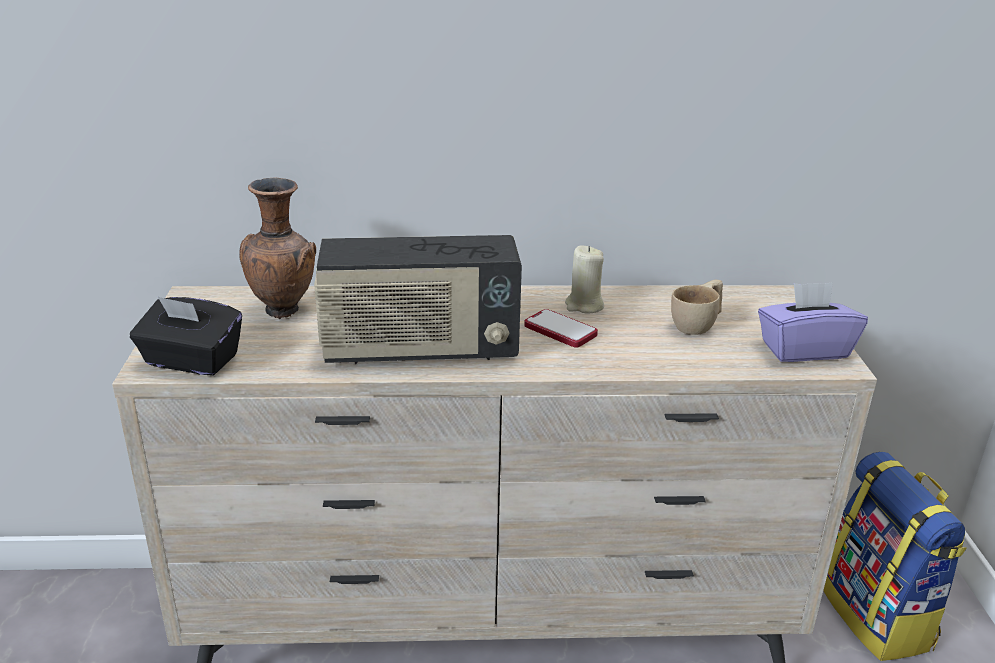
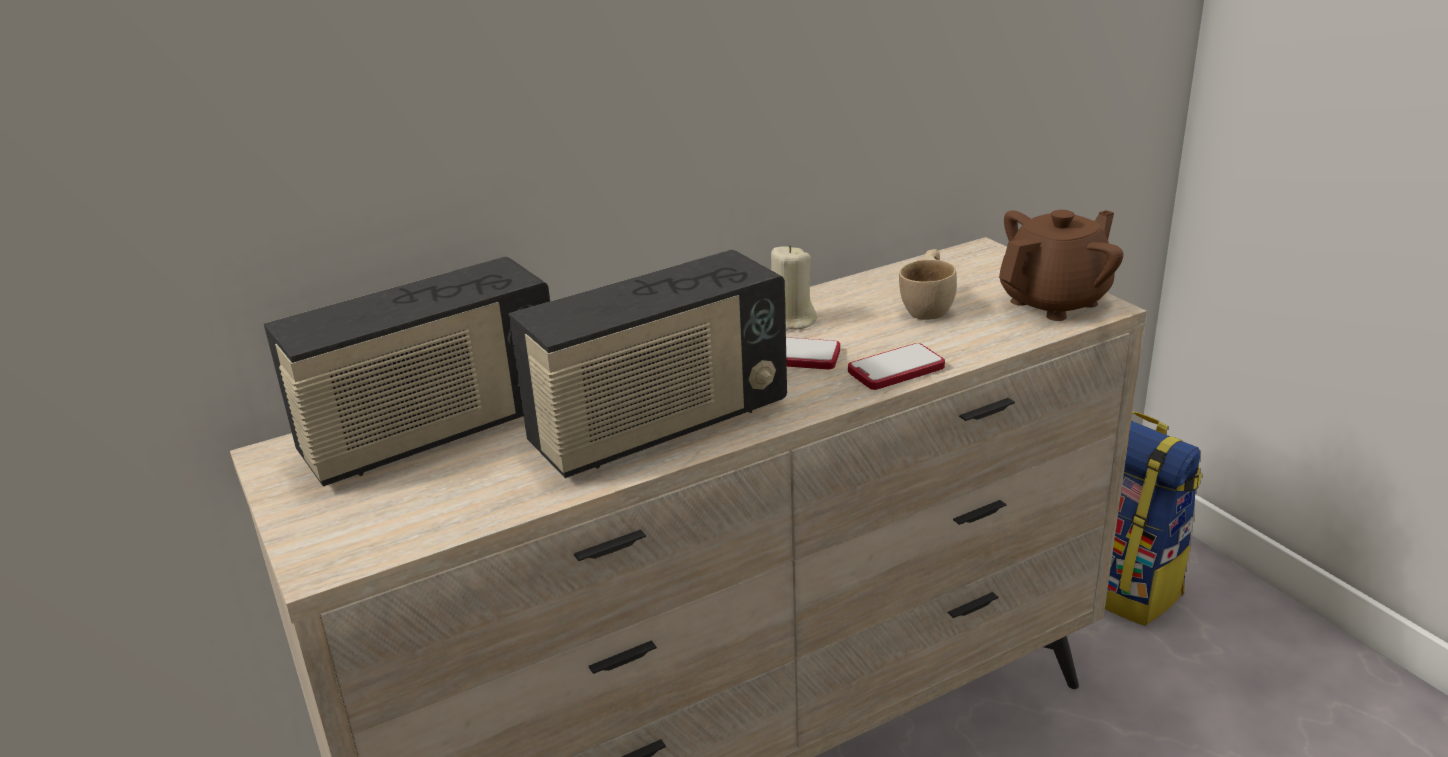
camera: 25 degrees left, 0 degrees up
(191, 361) = (373, 536): black tissue box -> none
(285, 311) = (433, 434): brown vase -> radio
(622, 362) = (896, 369): none -> phone
(804, 350) = (1055, 302): purple tissue box -> brown teapot

